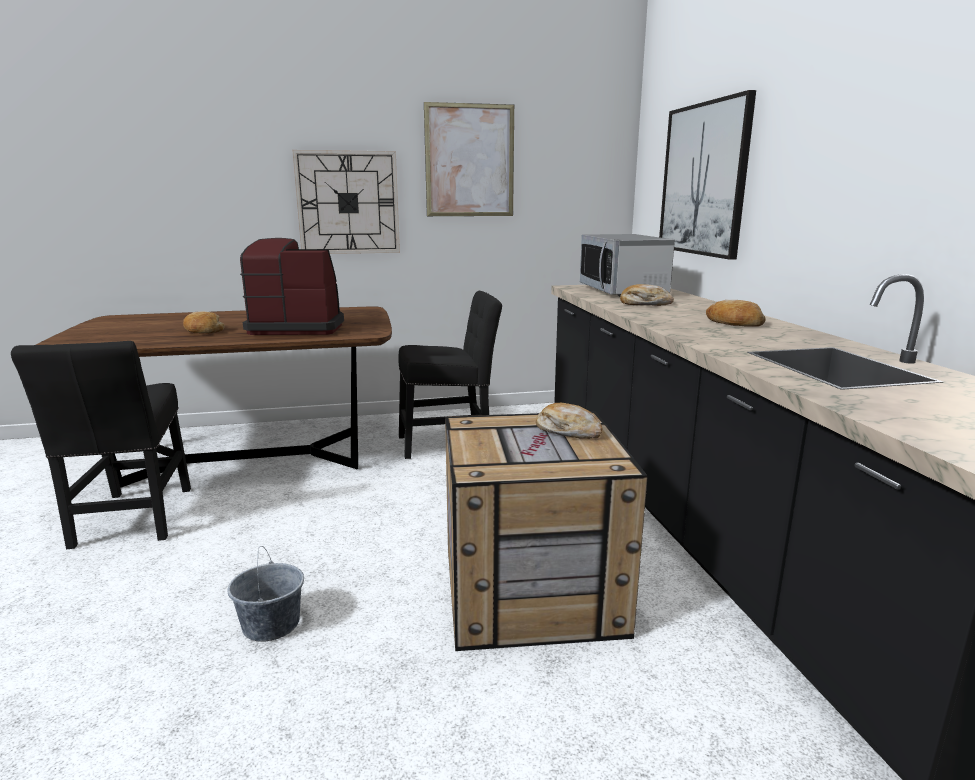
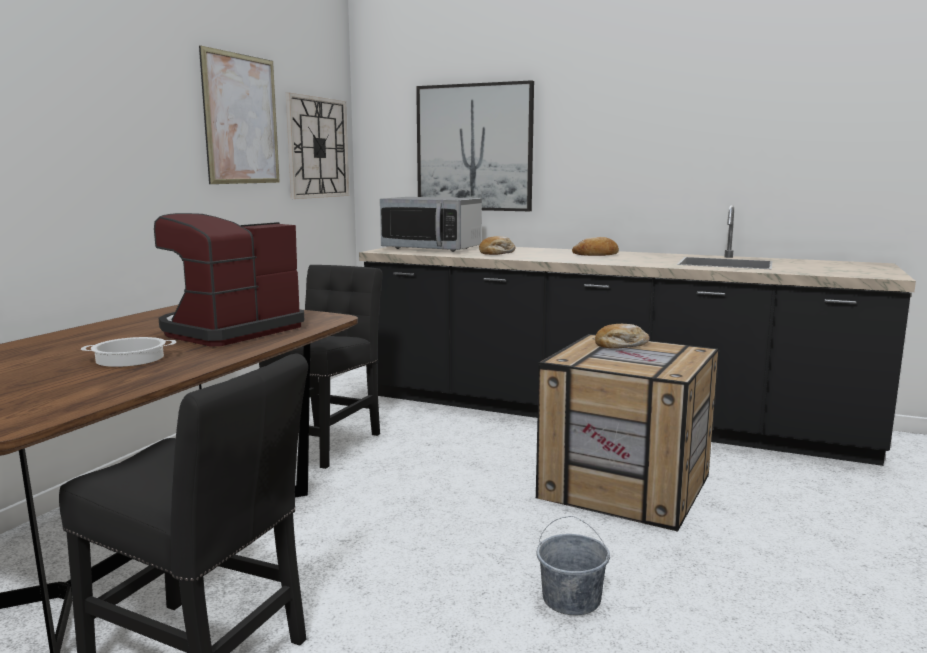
camera: 55 degrees left, 5 degrees down
(203, 331) = (129, 359): bread -> cooking pot
(348, 203) = (130, 167): wall clock -> wall clock (317, 148)

